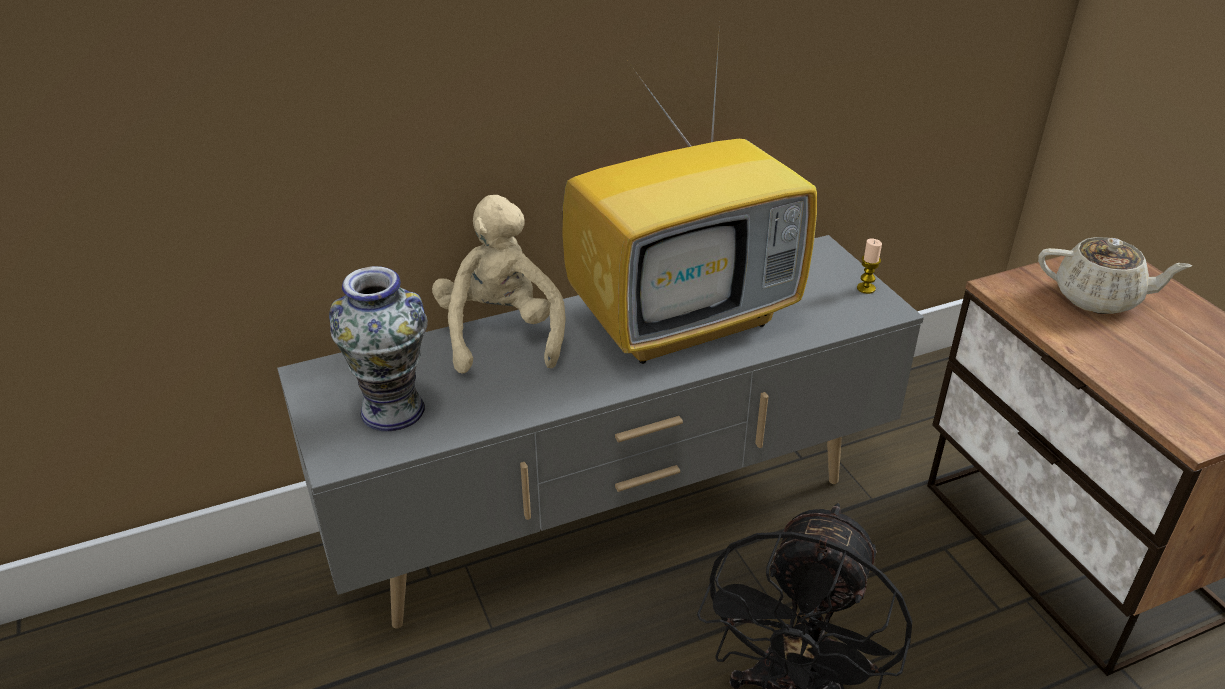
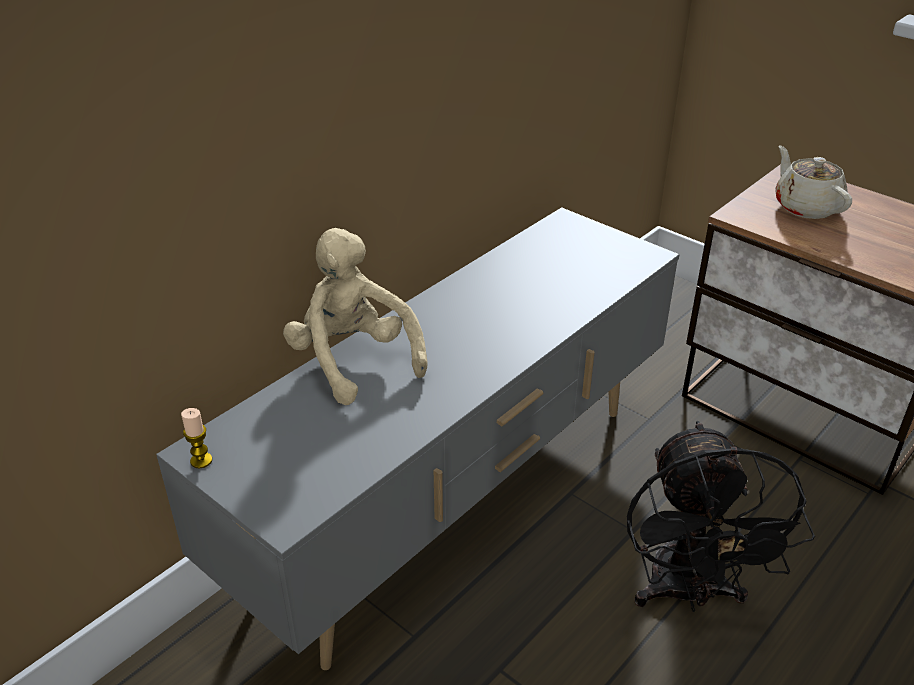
camera: 25 degrees left, 0 degrees up
(392, 410) = (305, 457): vase -> none
(685, 318) = (502, 304): television -> none
(866, 288) = (622, 243): candle -> candle (201, 460)
(1098, 298) = (806, 206): beige teapot -> beige teapot turned 105 degrees counterclockwise

